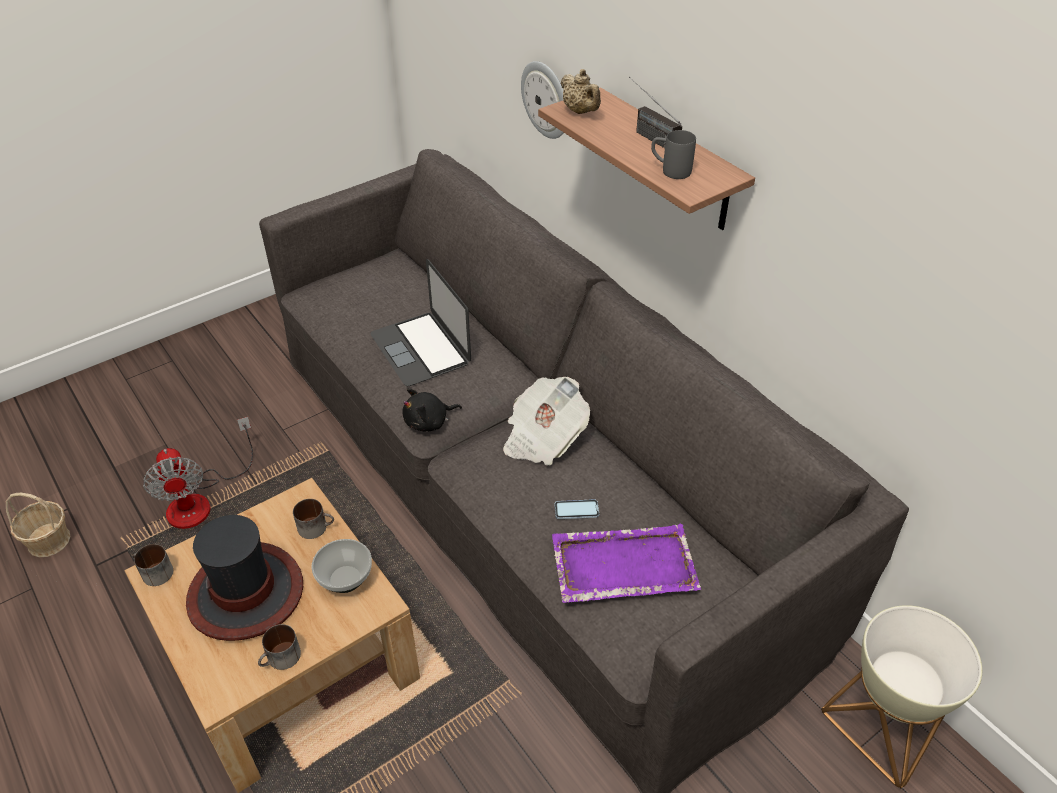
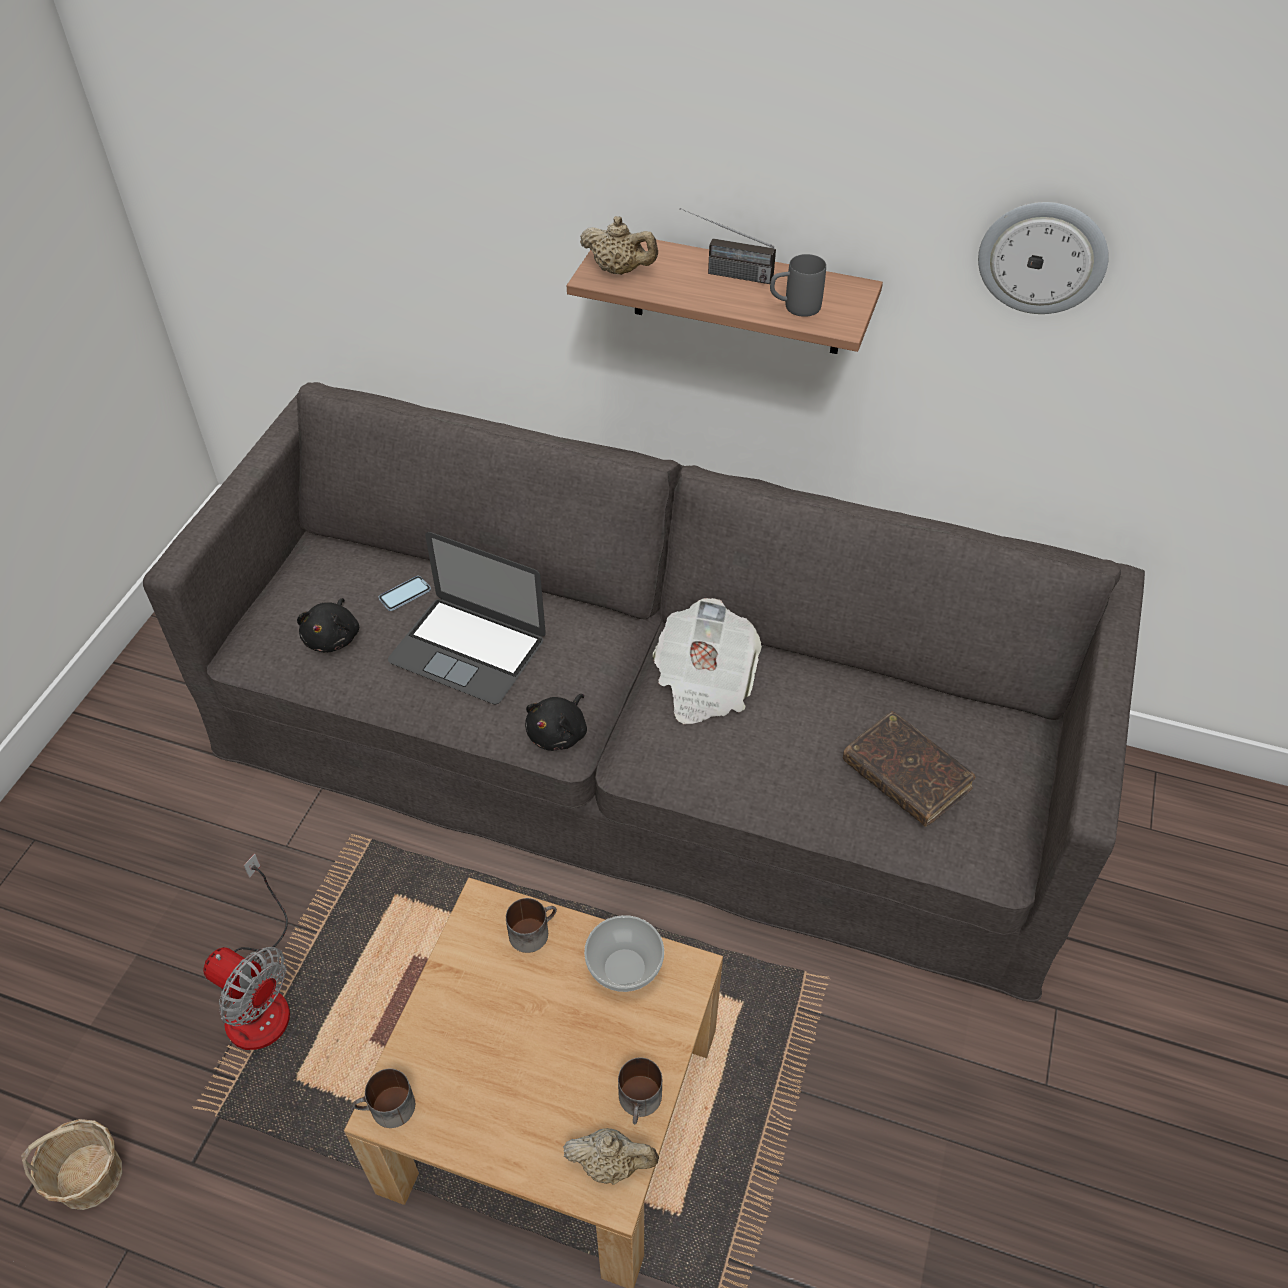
camera: 35 degrees left, 5 degrees up
(232, 682) = (611, 1164): none -> beige teapot
(246, 592) = (526, 1057): hat -> none
(355, 307) = (333, 637): none -> black plush toy
(546, 99) = (500, 266): wall clock -> wall clock (1042, 257)
(576, 510) = (811, 744): phone -> phone (405, 594)
(622, 566) = (906, 776): purple tray -> brown book
(880, 731) = (1154, 804): planter -> none

